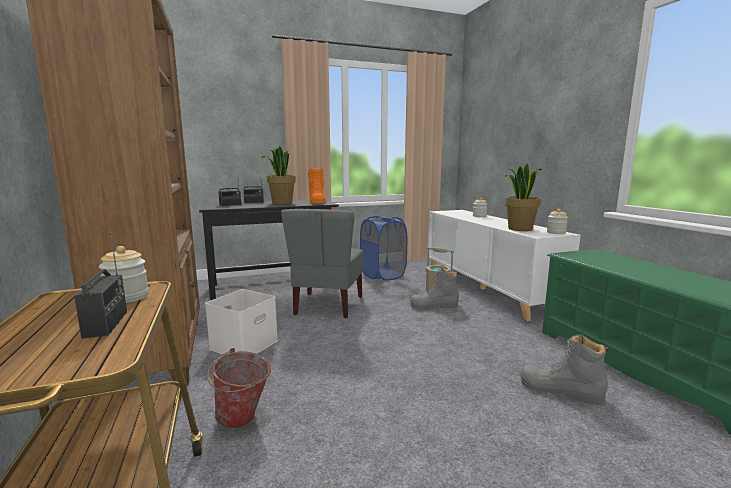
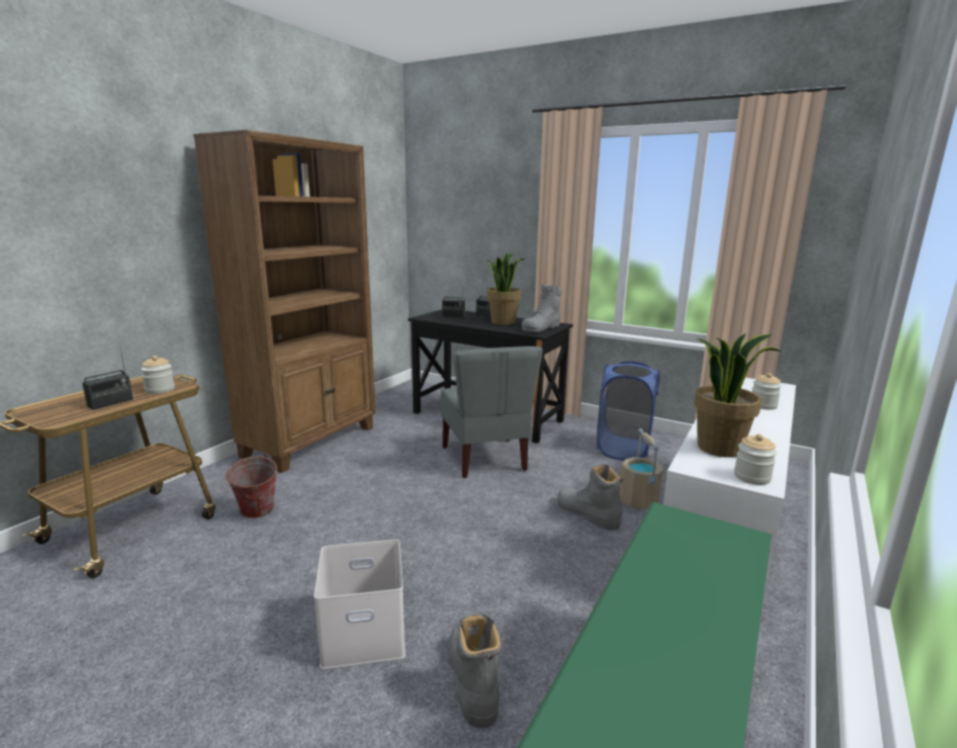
camera: 50 degrees right, 5 degrees up
(244, 345) = (358, 462): white storage box -> white storage box (362, 634)
(317, 201) = (541, 328): orange boot -> grey boot
(328, 305) = (485, 458): grey chair -> grey chair turned 75 degrees counterclockwise

